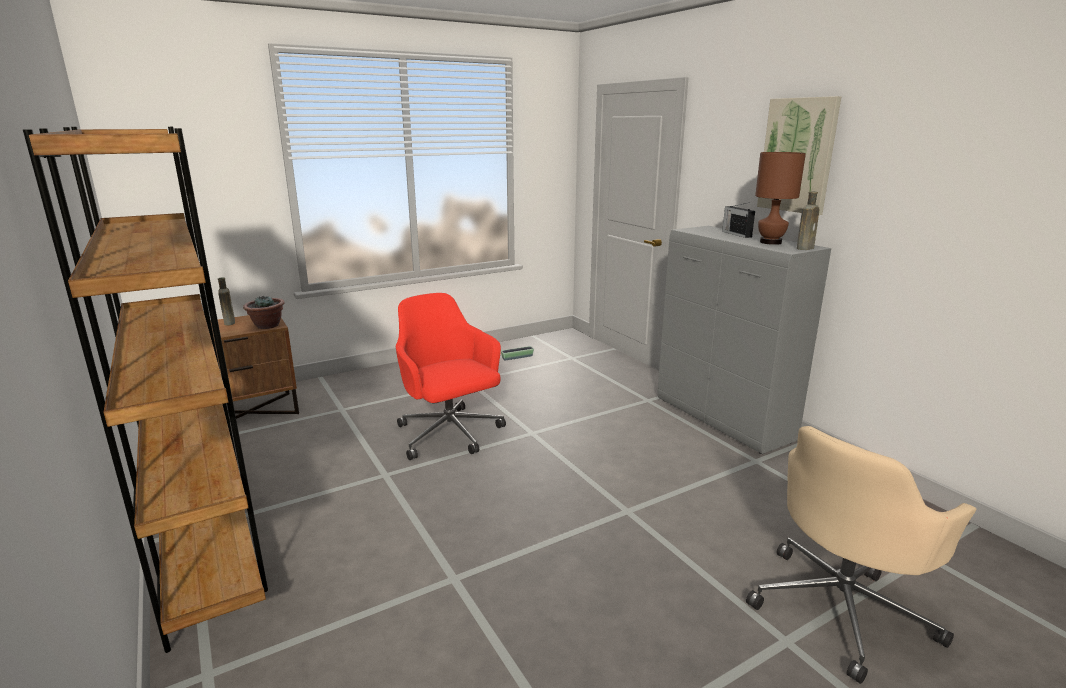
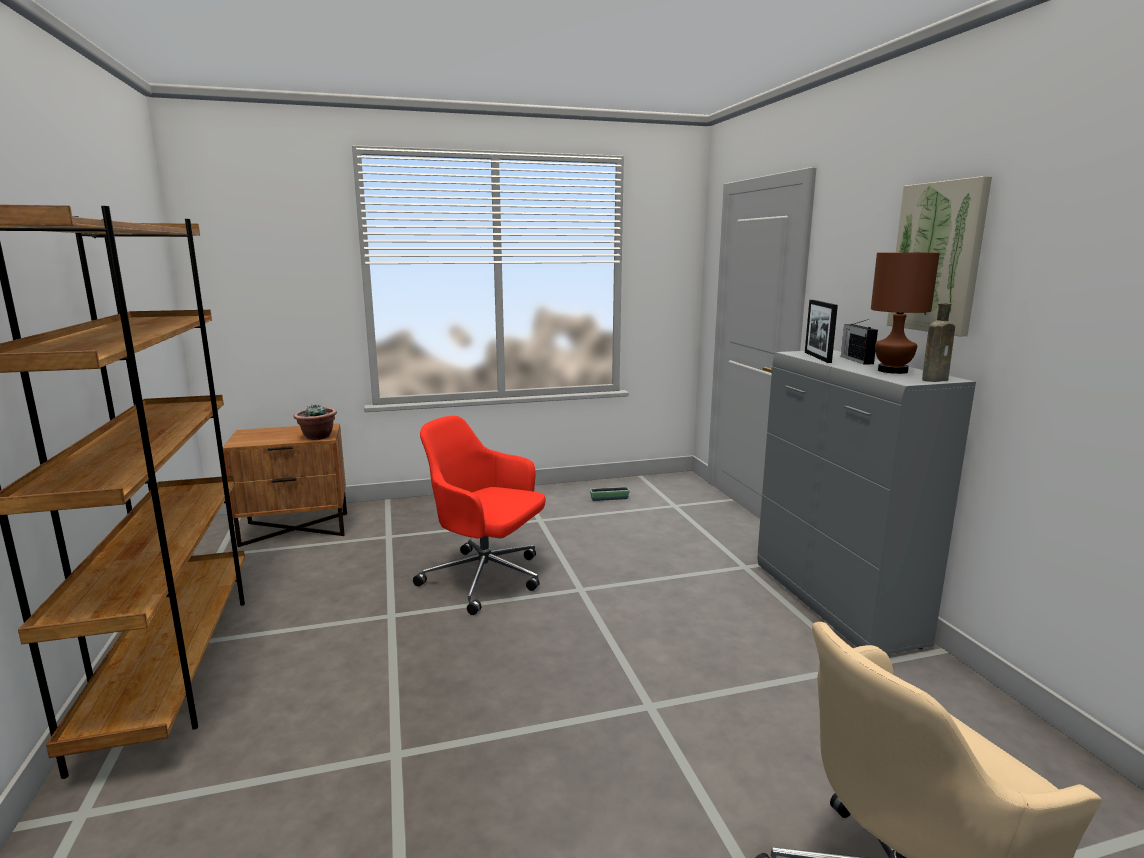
camera: 15 degrees right, 5 degrees down
(229, 322) = (286, 431): brown bottle -> none
(450, 435) = (486, 579): red office chair -> red office chair turned 45 degrees counterclockwise
(707, 233) = (817, 357): none -> picture frame

